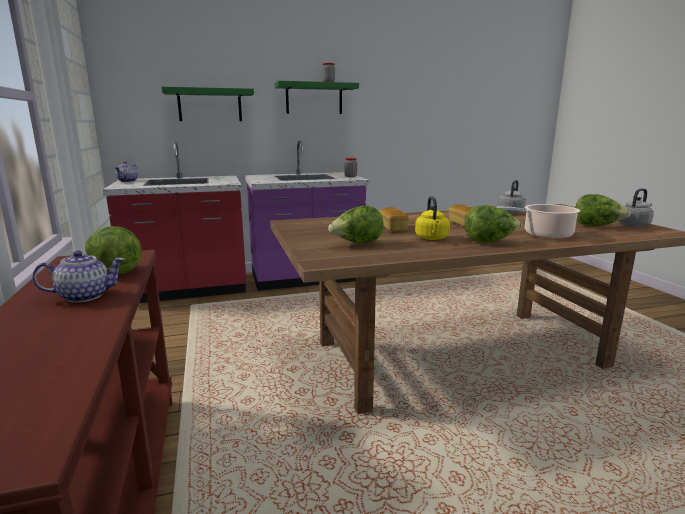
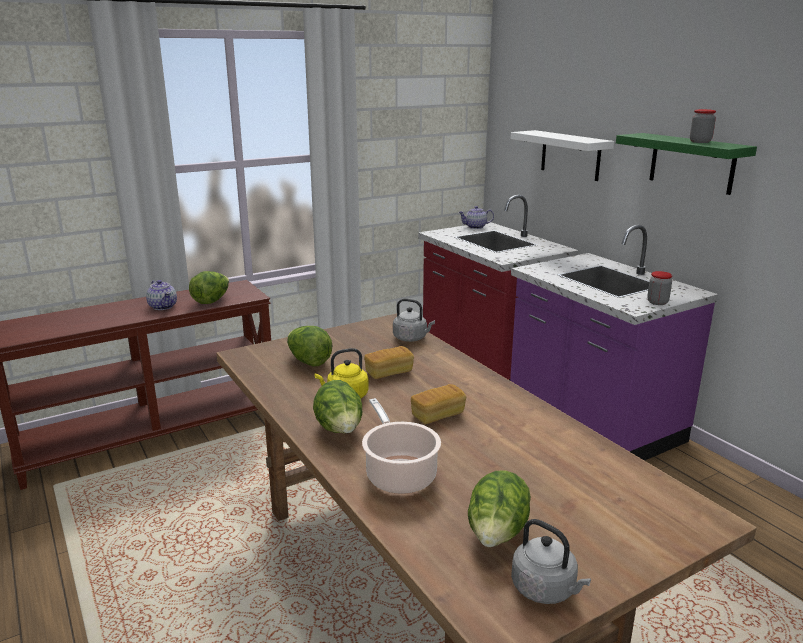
camera: 75 degrees right, 5 degrees up
(210, 105) = (570, 155): green shelf -> white shelf
(511, 212) = (576, 456): grey kettle -> grey kettle (411, 338)

